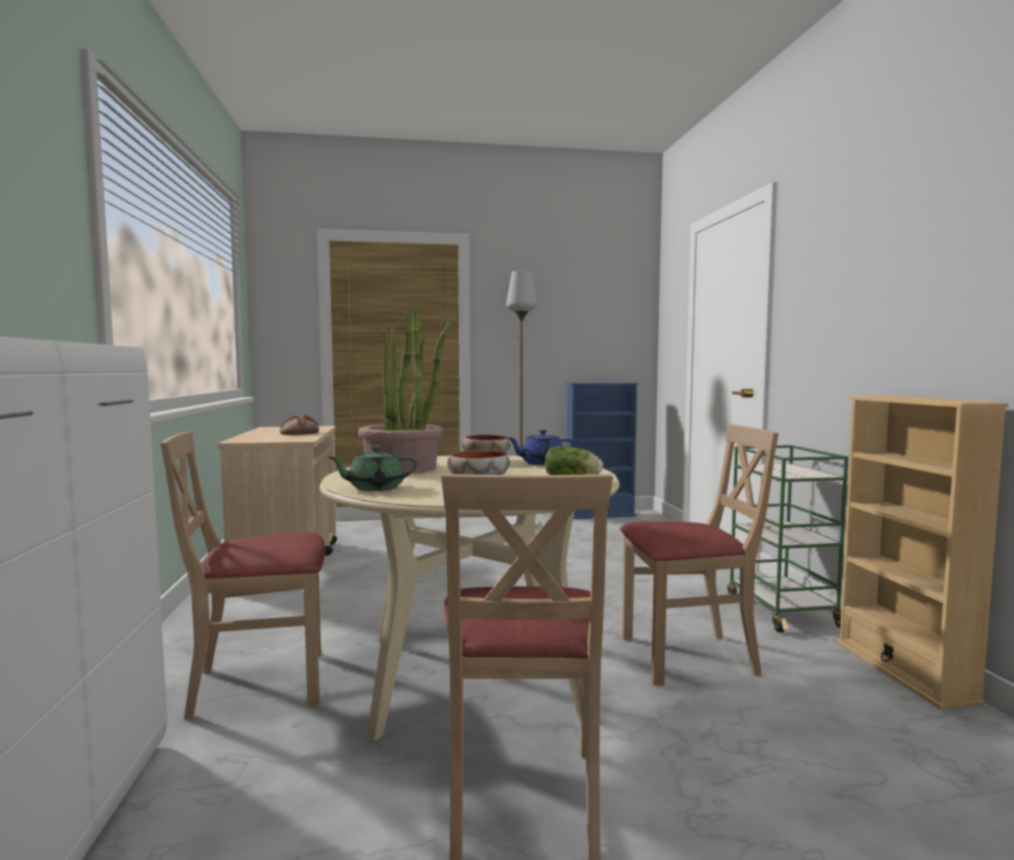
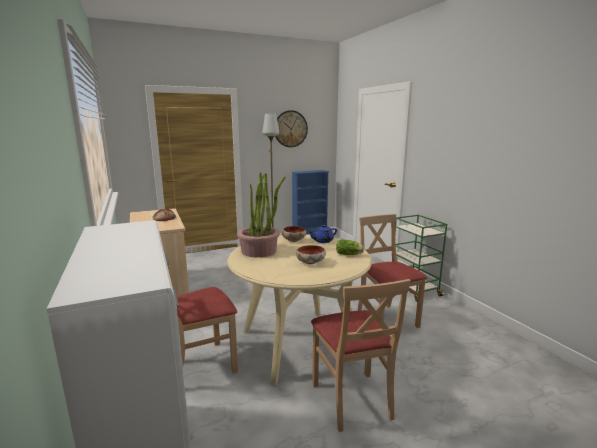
camera: 15 degrees left, 10 degrees up
(375, 488) = (266, 272): green teapot -> none
(566, 305) = (290, 129): none -> wall clock
(688, 656) = (386, 320): beige chair -> beige chair turned 90 degrees counterclockwise
(903, 671) = (469, 315): beige bookcase -> none

